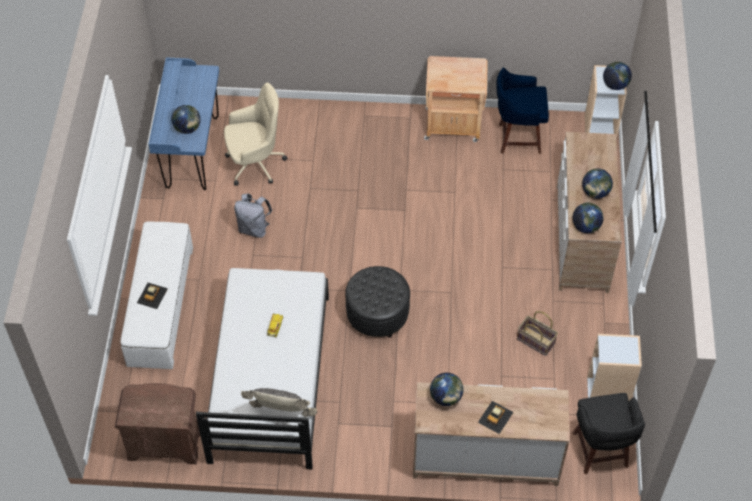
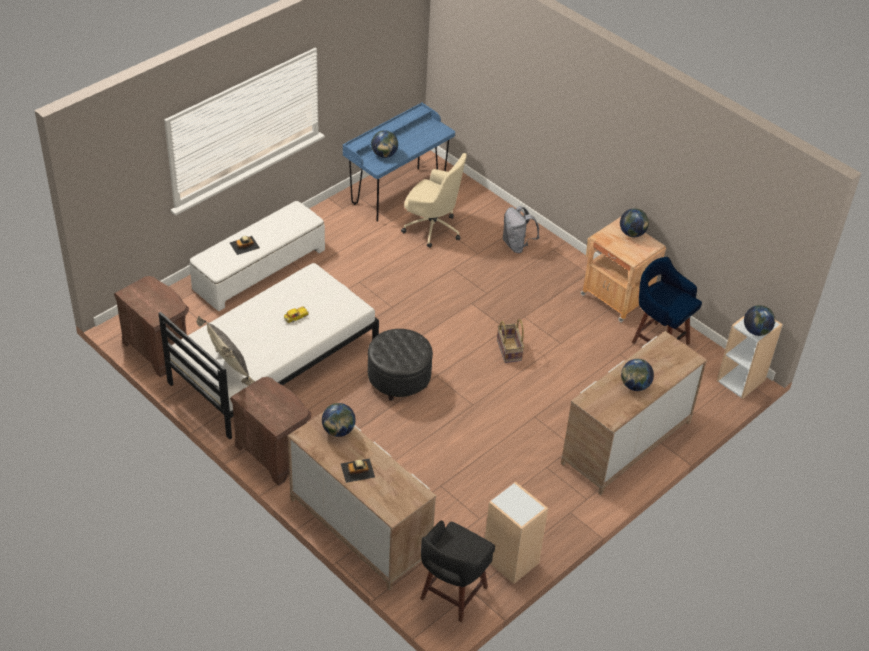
camera: 40 degrees right, 10 degrees down
(254, 228) = (381, 267): grey backpack -> grey backpack (517, 245)
(358, 451) = (275, 453): none -> brown nightstand
(536, 341) = (498, 483): basket -> basket (509, 350)
(586, 227) = (596, 402): globe -> globe (632, 234)

